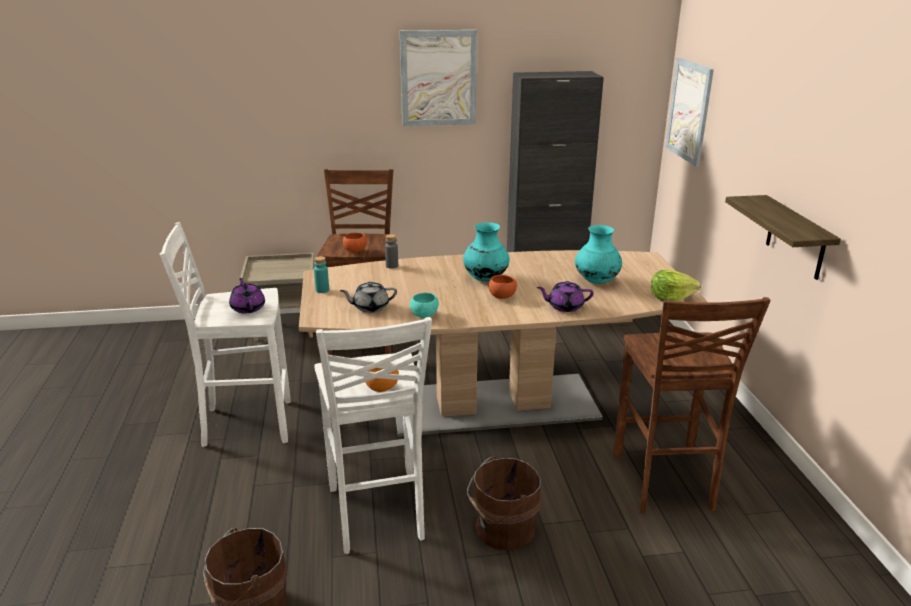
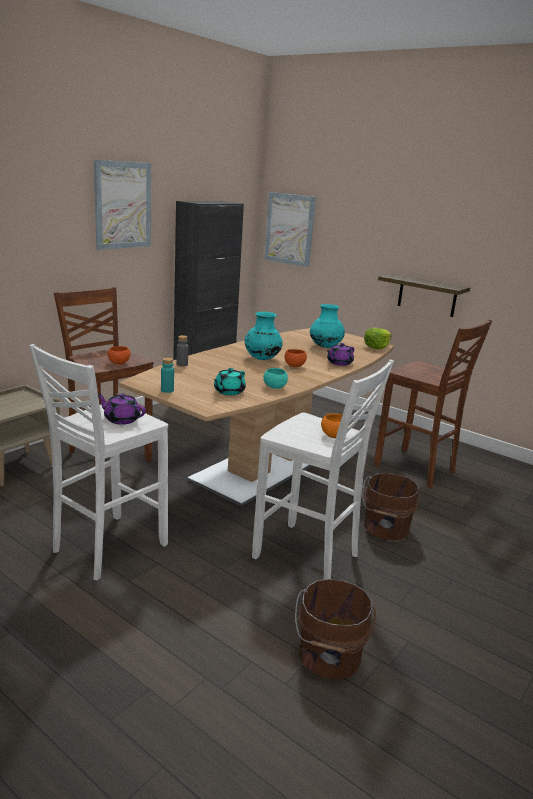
camera: 45 degrees left, 5 degrees down
(370, 307) = (228, 392): grey teapot -> turquoise teapot

